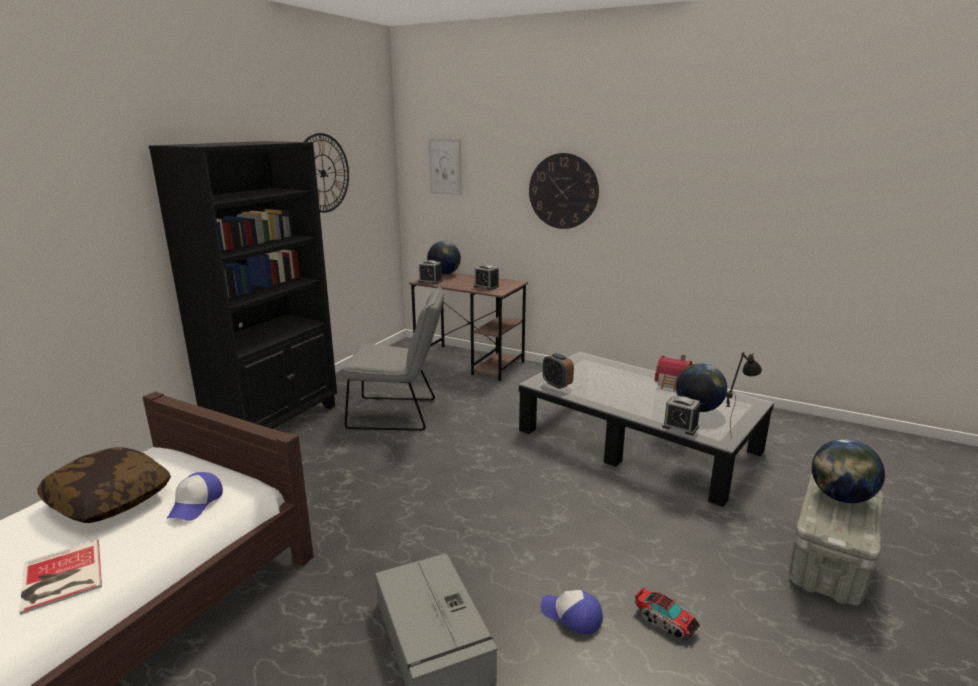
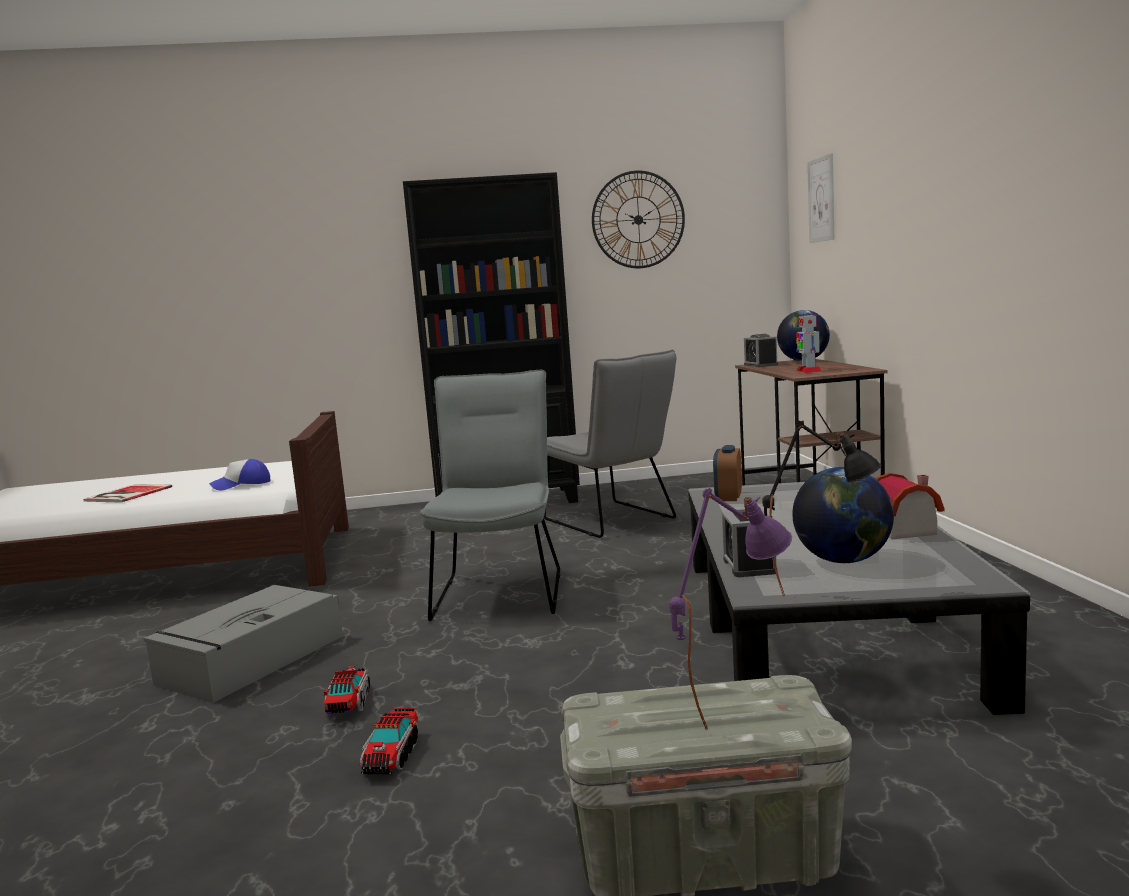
camera: 55 degrees right, 10 degrees down
(109, 500) = (224, 473): pillow -> none
(457, 494) = (501, 590): none -> grey chair
(486, 286) = (808, 371): alarm clock -> toy robot
(563, 191) = (925, 206): wall clock -> none
(571, 615) = (348, 703): cap -> toy truck
(840, 497) = (734, 706): globe -> purple table lamp

